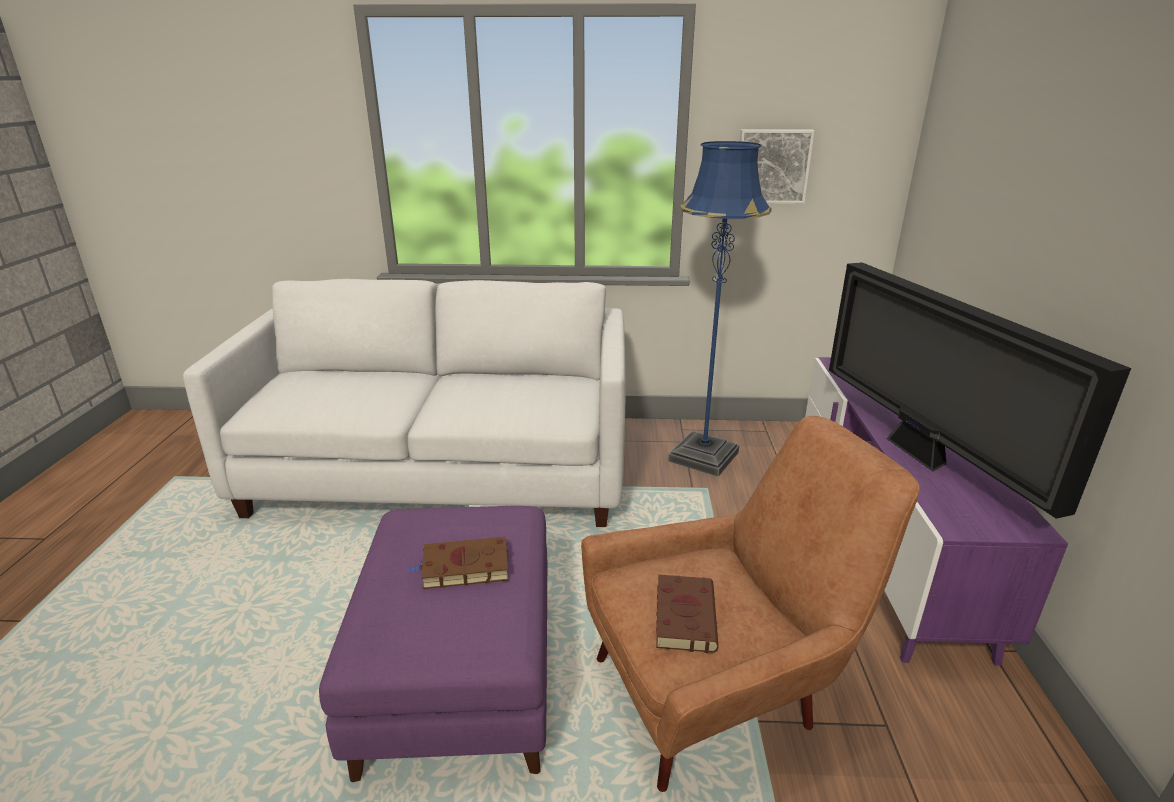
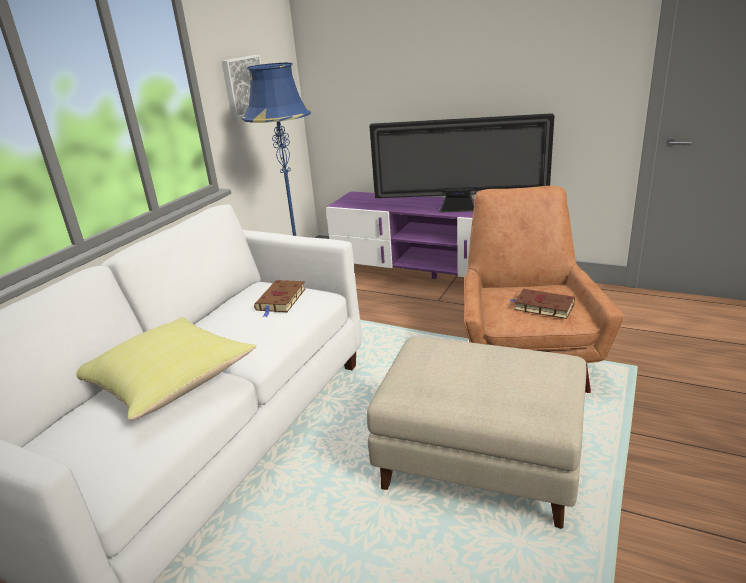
camera: 65 degrees left, 0 degrees up
(376, 392) = (170, 384): none -> yellow pillow
(461, 680) = (481, 461): purple ottoman -> beige ottoman
(463, 567) = (481, 366): brown book -> brown book (281, 300)

